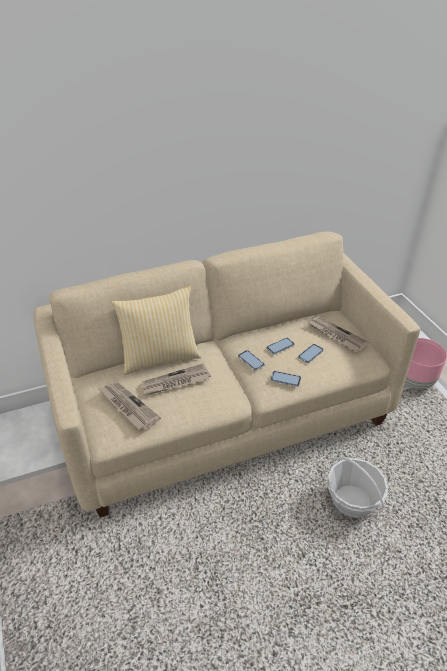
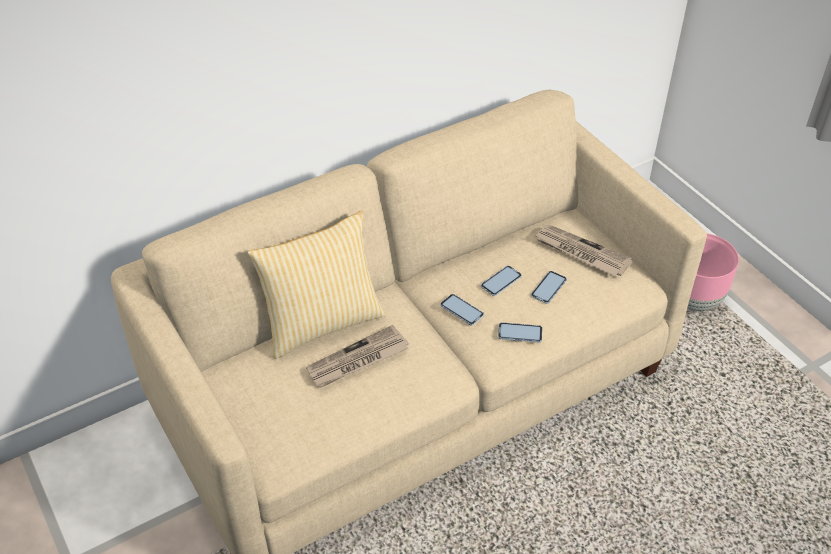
camera: 10 degrees left, 5 degrees up
(127, 406) = (295, 410): newspaper -> none
(352, 501) = (632, 496): basket -> none

